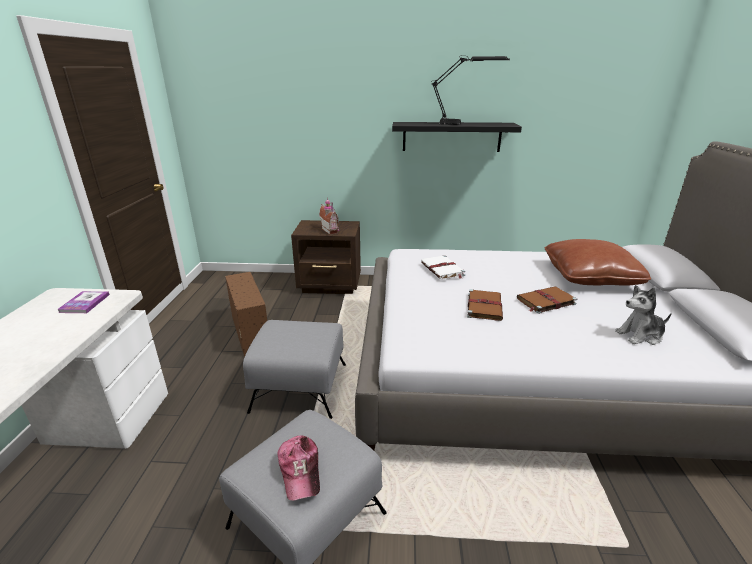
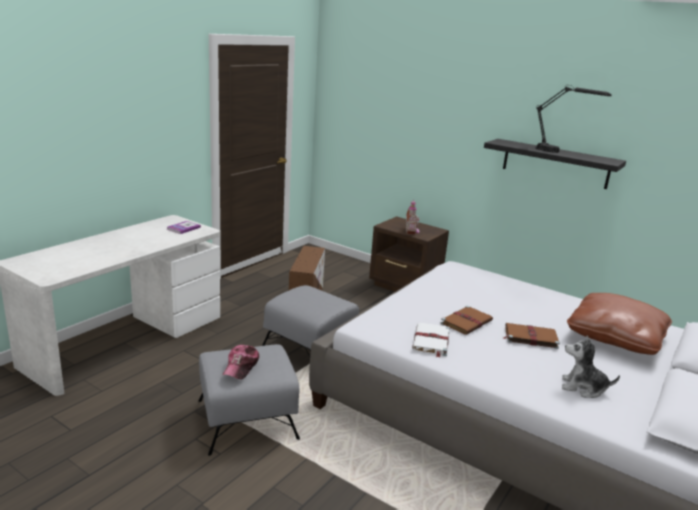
camera: 30 degrees right, 5 degrees down
(442, 269) = (467, 286): white book -> white book (431, 341)

